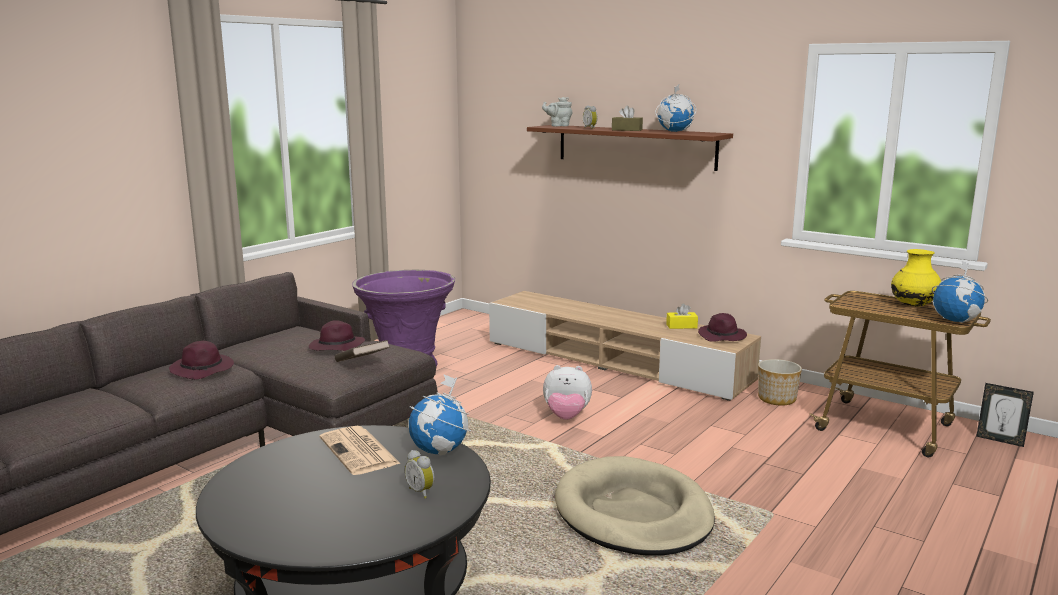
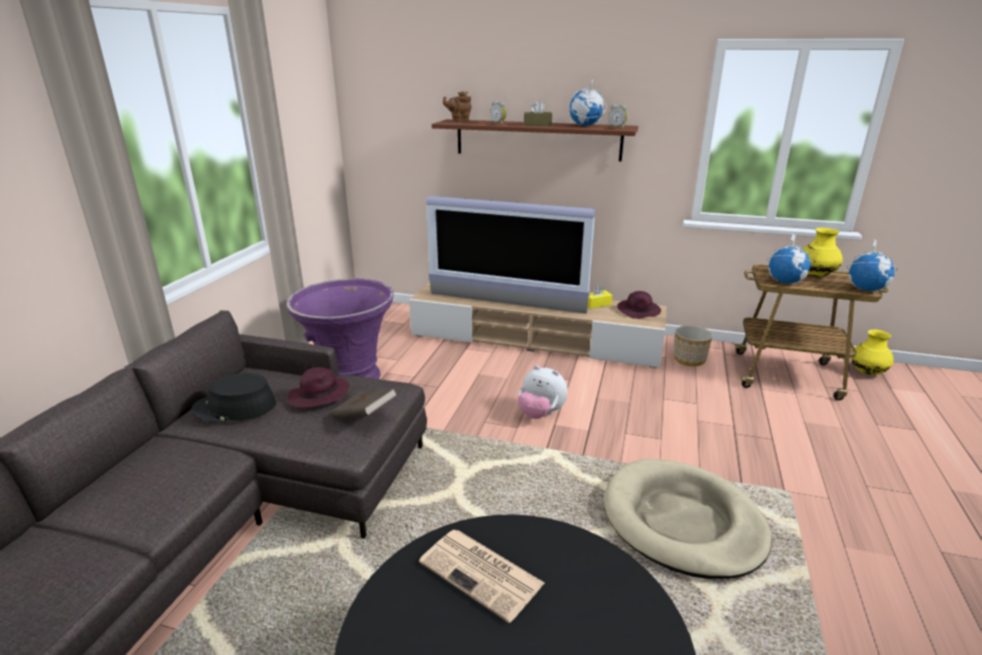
camera: 20 degrees left, 10 degrees up
(203, 370) = (180, 465): purple hat -> none
(267, 345) = (235, 407): none -> black hat
(421, 492) = (608, 629): alarm clock -> alarm clock (617, 128)
(440, 451) = (568, 547): globe -> globe (785, 282)
(558, 126) = (459, 121): grey teapot -> brown teapot
(566, 417) = (540, 414): plush toy -> plush toy turned 45 degrees clockwise
(583, 315) = (506, 303): none -> television
(1000, 440) = (867, 372): picture frame -> yellow vase

